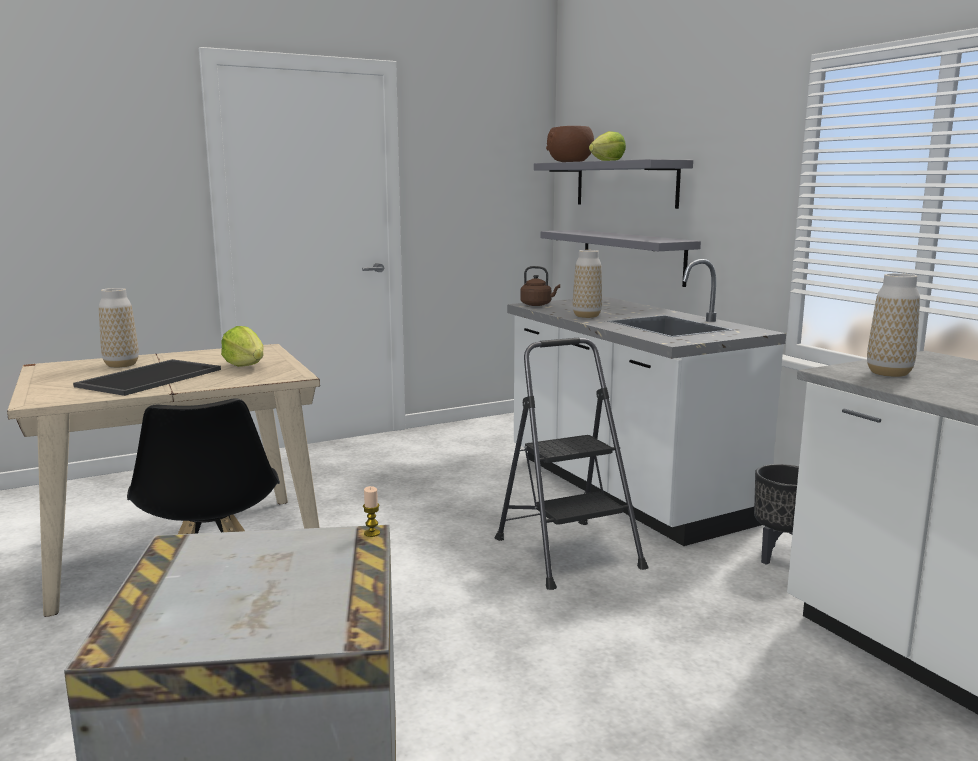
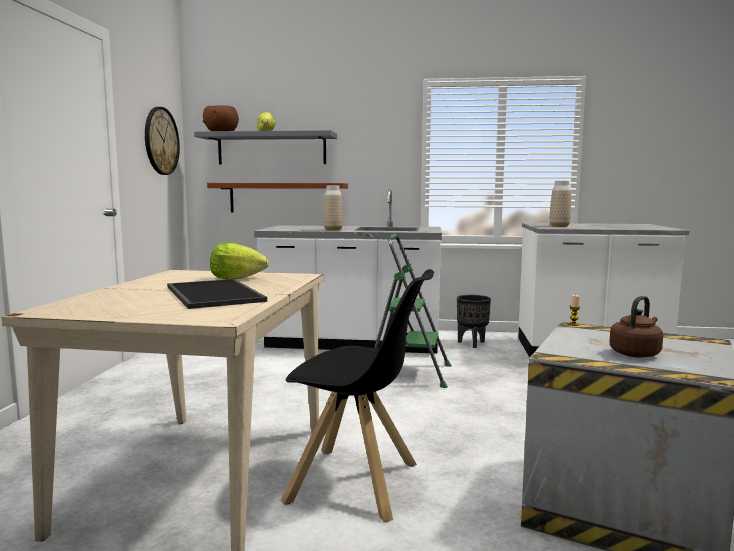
camera: 55 degrees left, 5 degrees down
(121, 365) = (128, 296): vase -> none
(496, 178) = (161, 141): none -> wall clock
(537, 305) = (274, 229): brown kettle -> brown kettle (636, 353)
(566, 550) = (405, 372): black step ladder -> green step ladder
(632, 256) = (283, 198): grey shelf -> brown shelf

